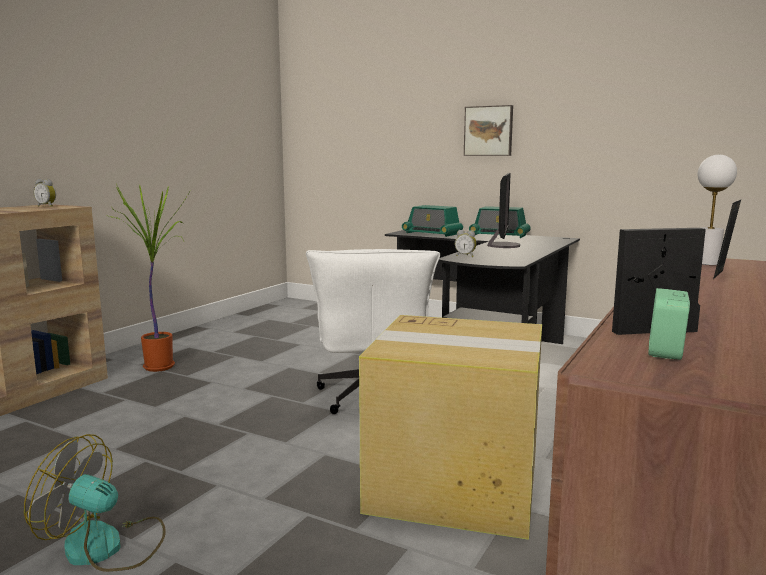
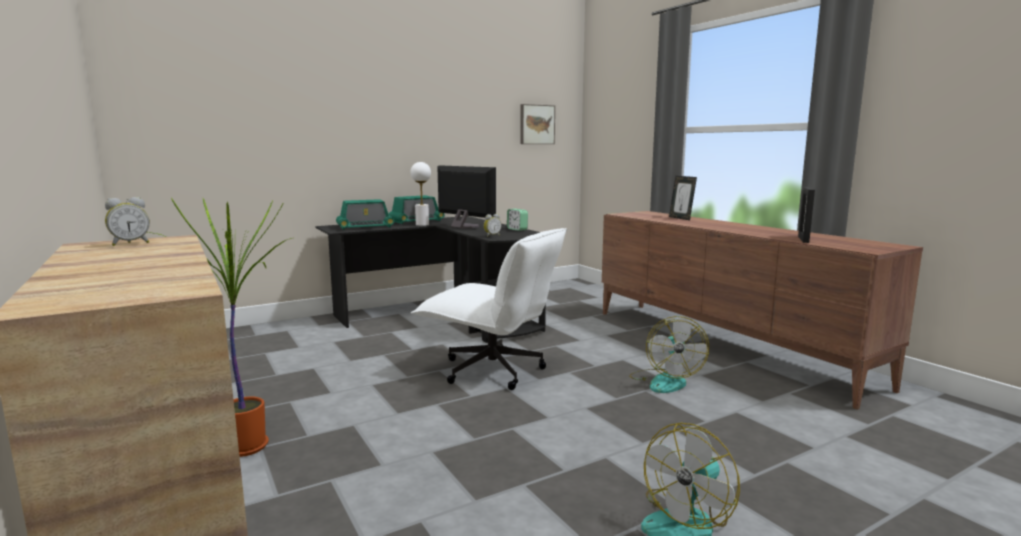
camera: 60 degrees left, 0 degrees up
(457, 484) = (665, 381): cardboard box -> fan
(488, 131) = (385, 128): picture -> picture (536, 124)
(665, 351) = (841, 243): alarm clock -> alarm clock (517, 229)
(707, 263) = (645, 215): white table lamp -> white table lamp (422, 225)

